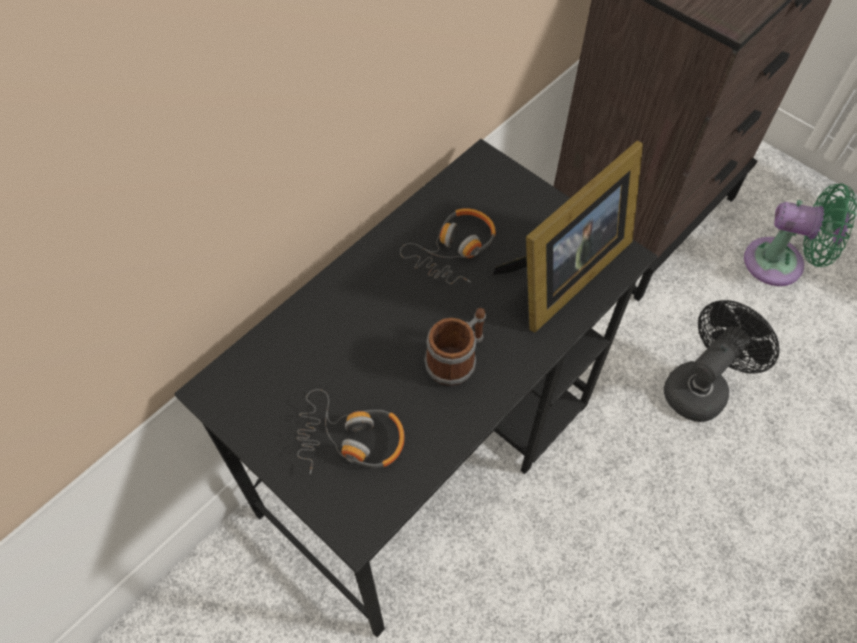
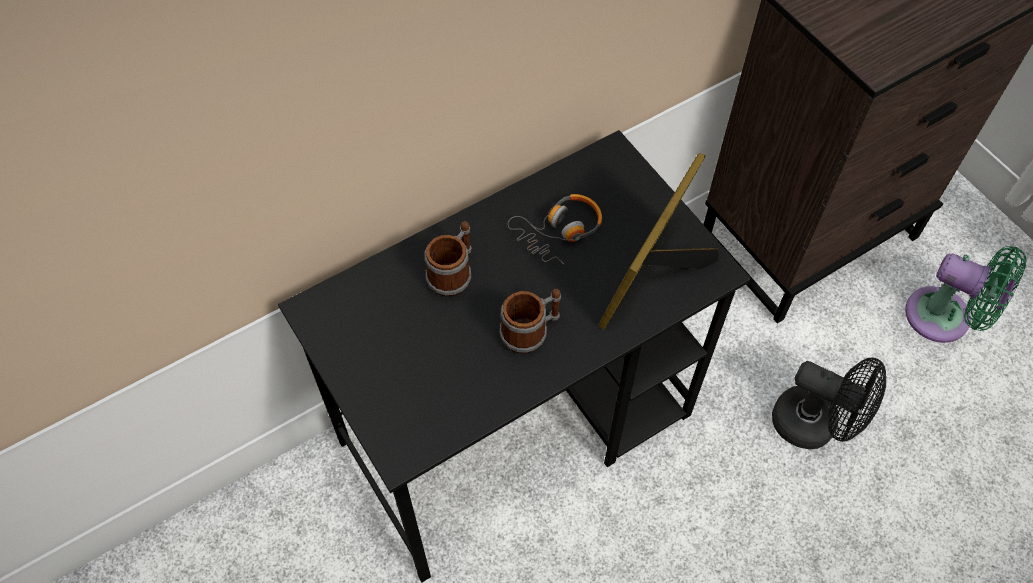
camera: 15 degrees right, 0 degrees up
(351, 439) = (417, 379): headphones -> none
(357, 317) = (453, 273): none -> mug
(563, 275) = (654, 276): picture frame -> picture frame turned 150 degrees clockwise
(700, 386) = (815, 425): black fan -> black fan turned 60 degrees clockwise

